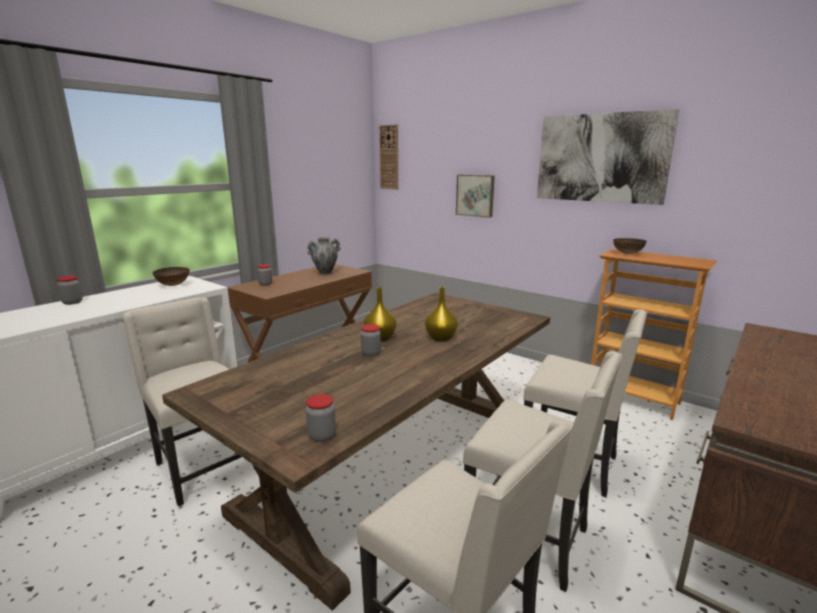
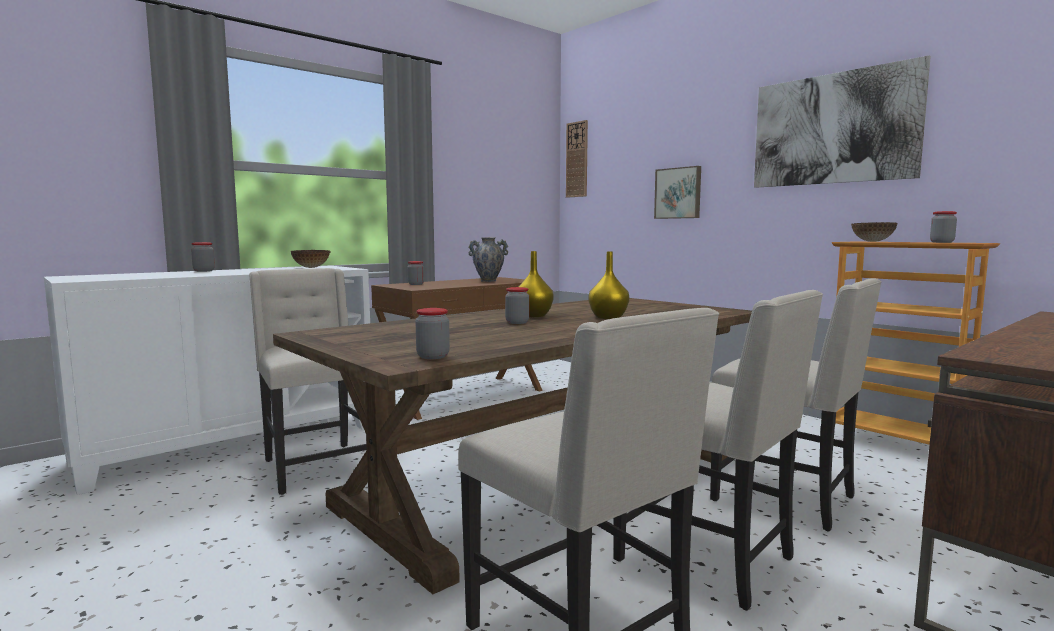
camera: 10 degrees right, 10 degrees down
(678, 259) = (941, 242): none -> jar

